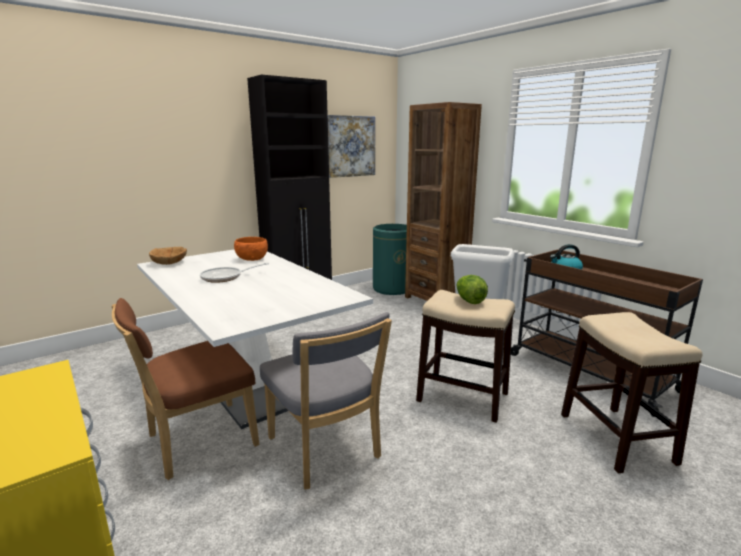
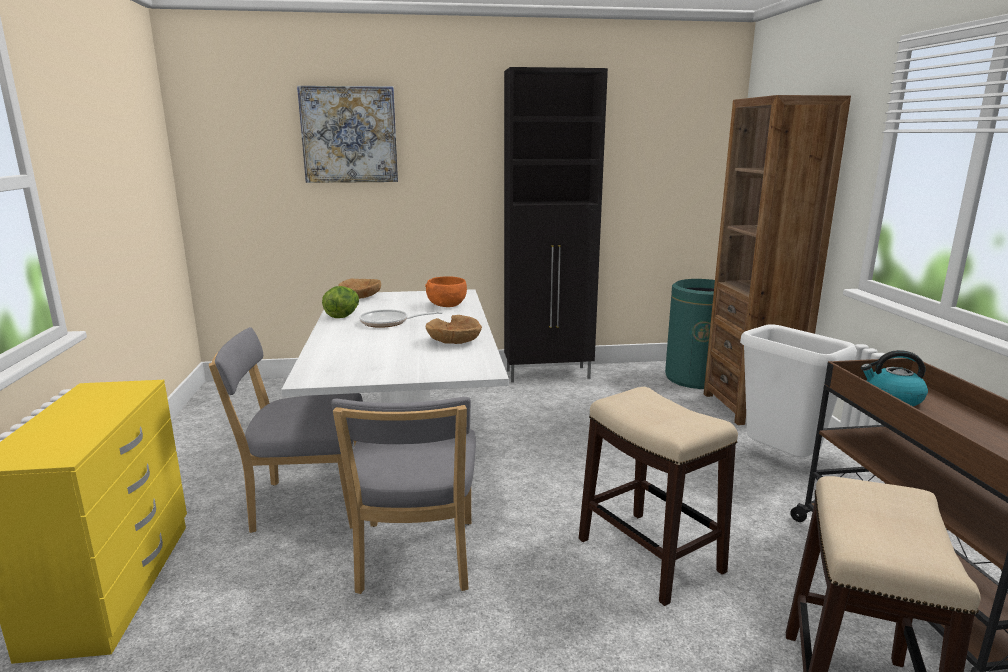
camera: 30 degrees right, 0 degrees up
(197, 442) = (305, 504): brown chair -> grey chair
(298, 282) = (455, 341): none -> brown bowl
(350, 146) = (655, 160): picture -> picture (349, 135)
(469, 301) = (664, 411): lettuce -> lettuce (343, 315)

